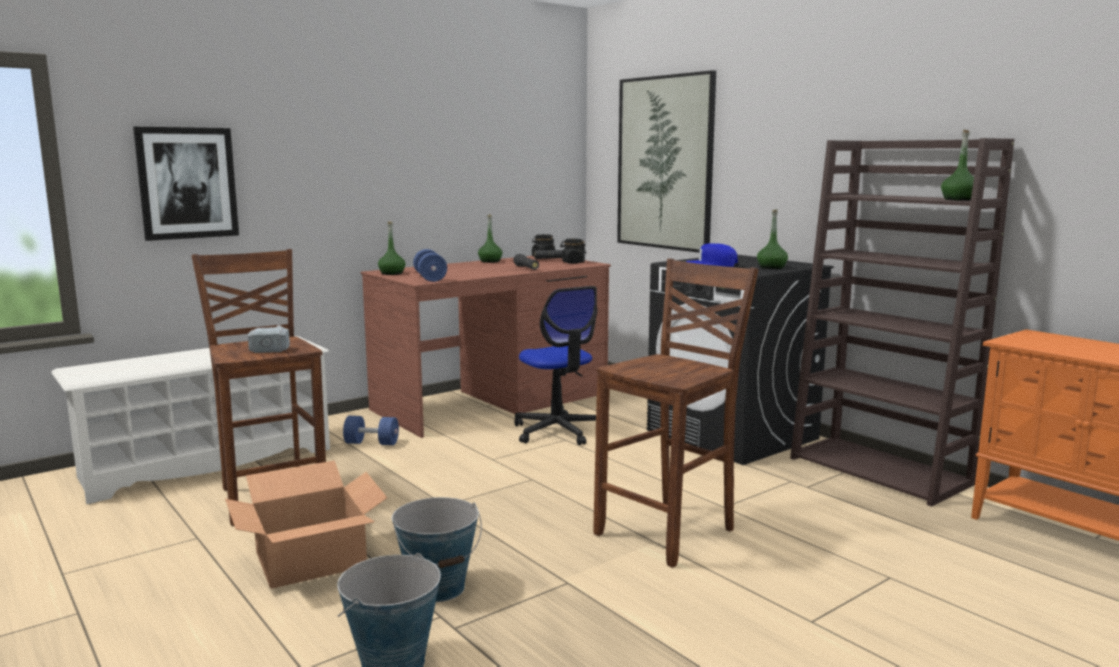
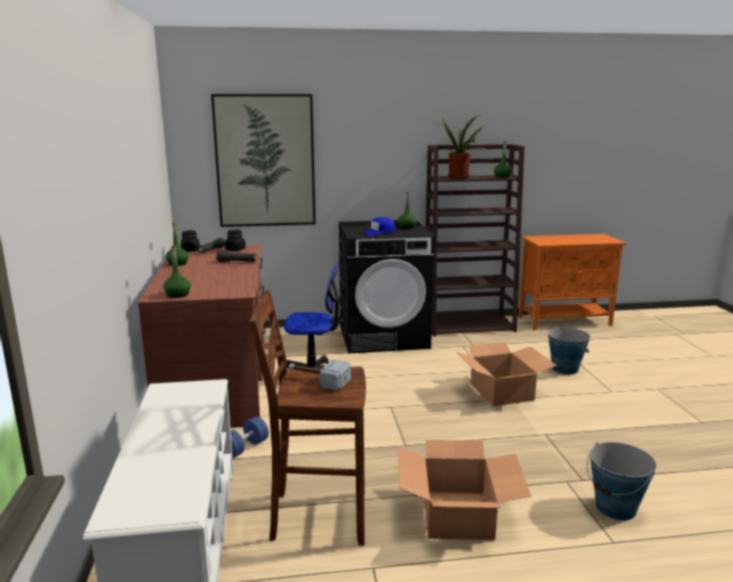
camera: 60 degrees left, 5 degrees up
(187, 183) = (63, 247): picture -> none
(430, 278) = (230, 289): blue dumbbell -> none
(438, 588) = (530, 474): bucket -> bucket (565, 369)
(669, 532) = (502, 392): brown stool -> cardboard box
(883, 196) = (459, 177): none -> potted plant

